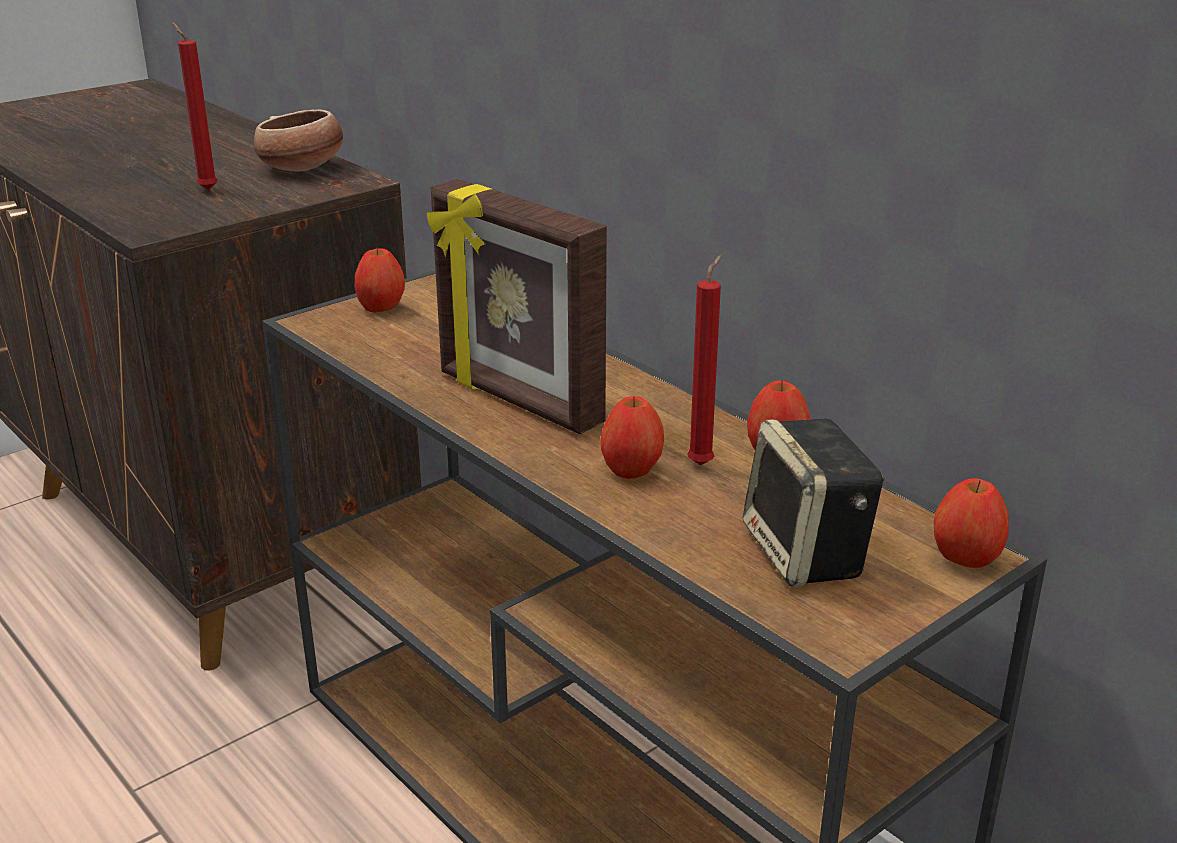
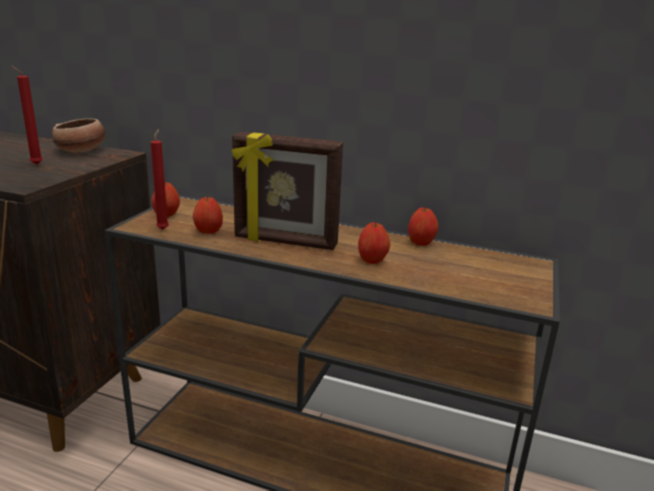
camera: 30 degrees left, 5 degrees down
(702, 463) = (397, 252): red candle -> red candle (163, 229)
(807, 555) = (480, 276): speaker -> none
(965, 559) = (534, 265): apple -> apple (208, 232)

